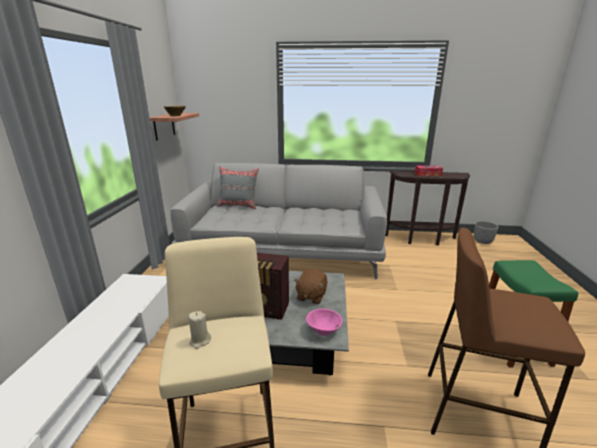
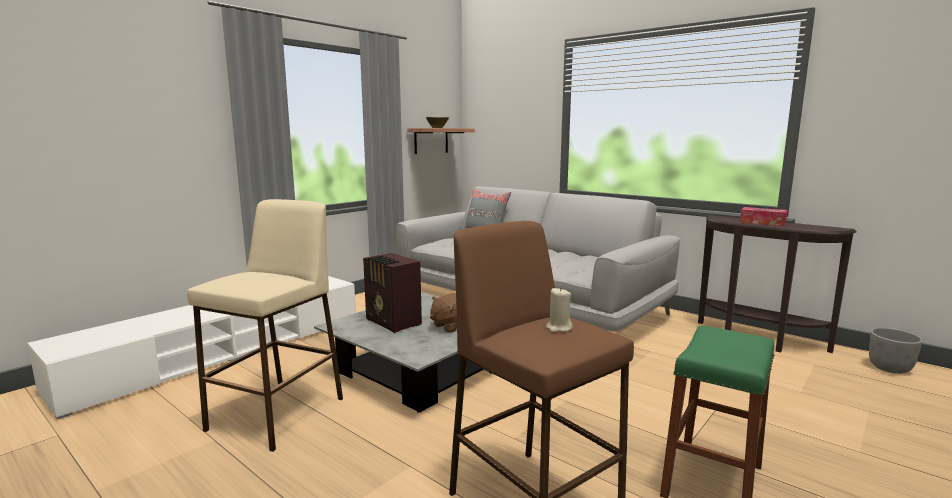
camera: 35 degrees right, 10 degrees down
(200, 341) = (240, 276): beige candle -> beige candle (558, 328)
(323, 331) = (417, 350): pink bowl -> none

